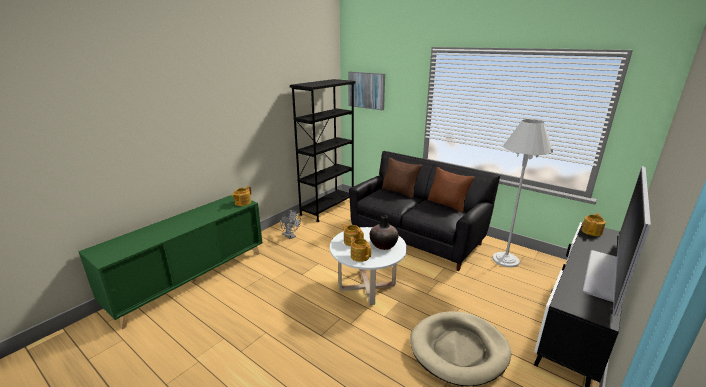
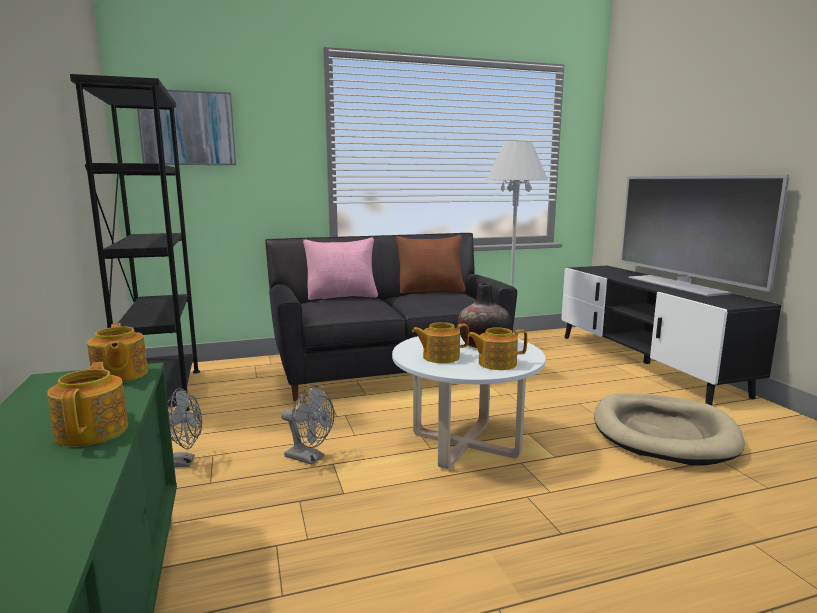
camera: 55 degrees left, 10 degrees down
(317, 257) = (309, 458): none -> grey fan
(400, 191) = (342, 297): brown pillow -> pink pillow
(592, 231) = (590, 270): teapot -> teapot (93, 430)

